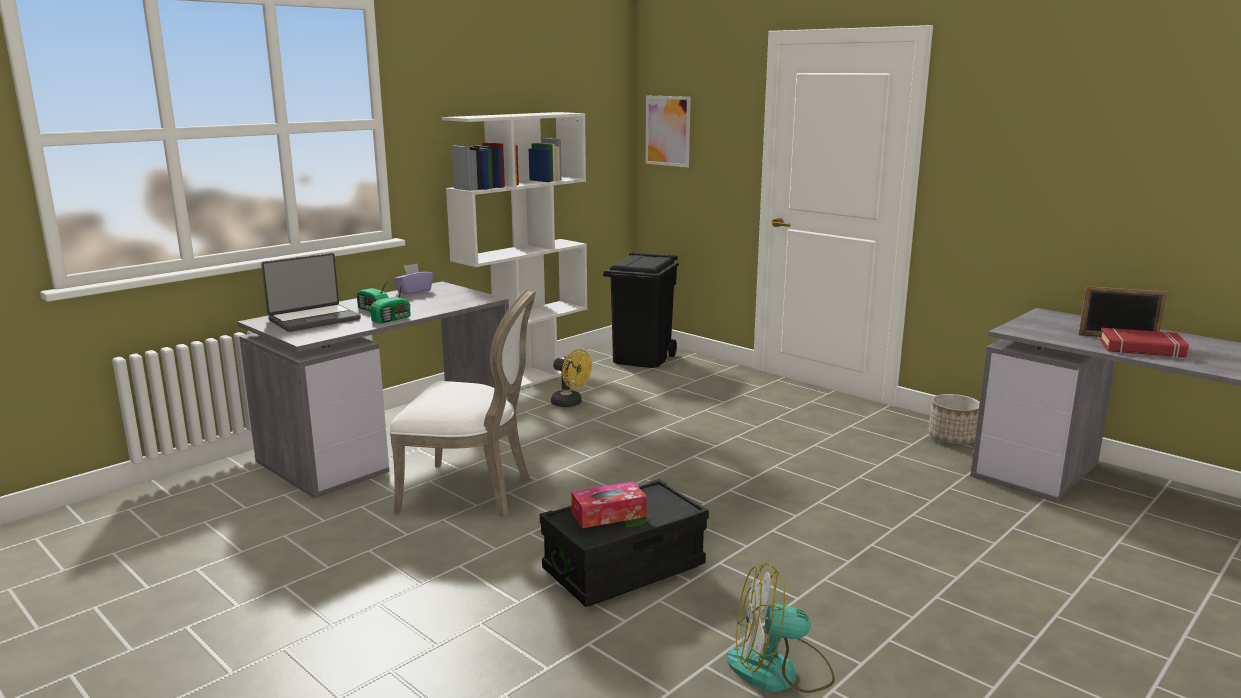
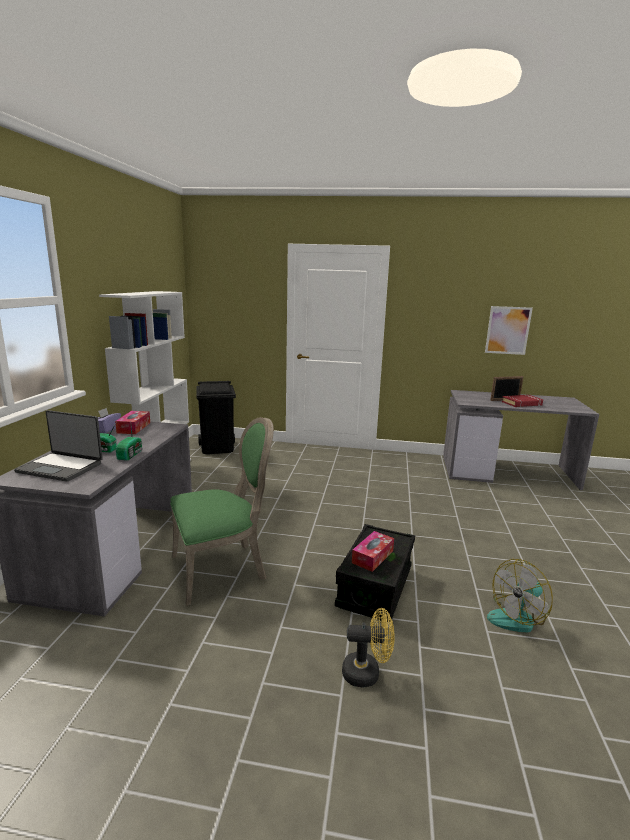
camera: 35 degrees left, 0 degrees up
(314, 319) = (61, 467): laptop -> laptop turned 90 degrees clockwise
(443, 293) = (134, 428): none -> tissue box
(472, 492) = (222, 568): white chair -> green chair
(570, 403) = (210, 487): yellow fan -> yellow fan (367, 673)
(667, 131) = (215, 303): picture -> picture (508, 330)
(952, 438) = (418, 461): planter -> none

